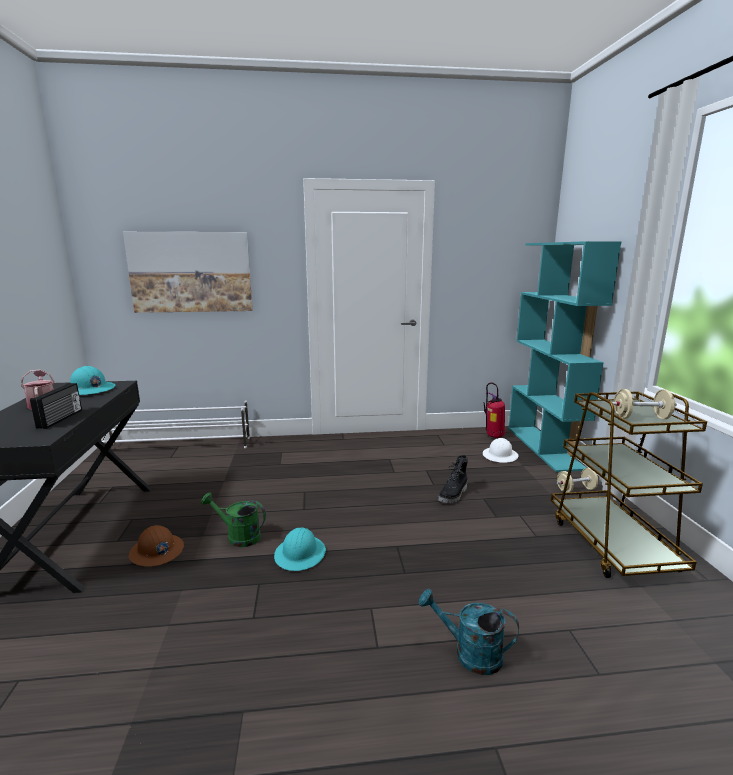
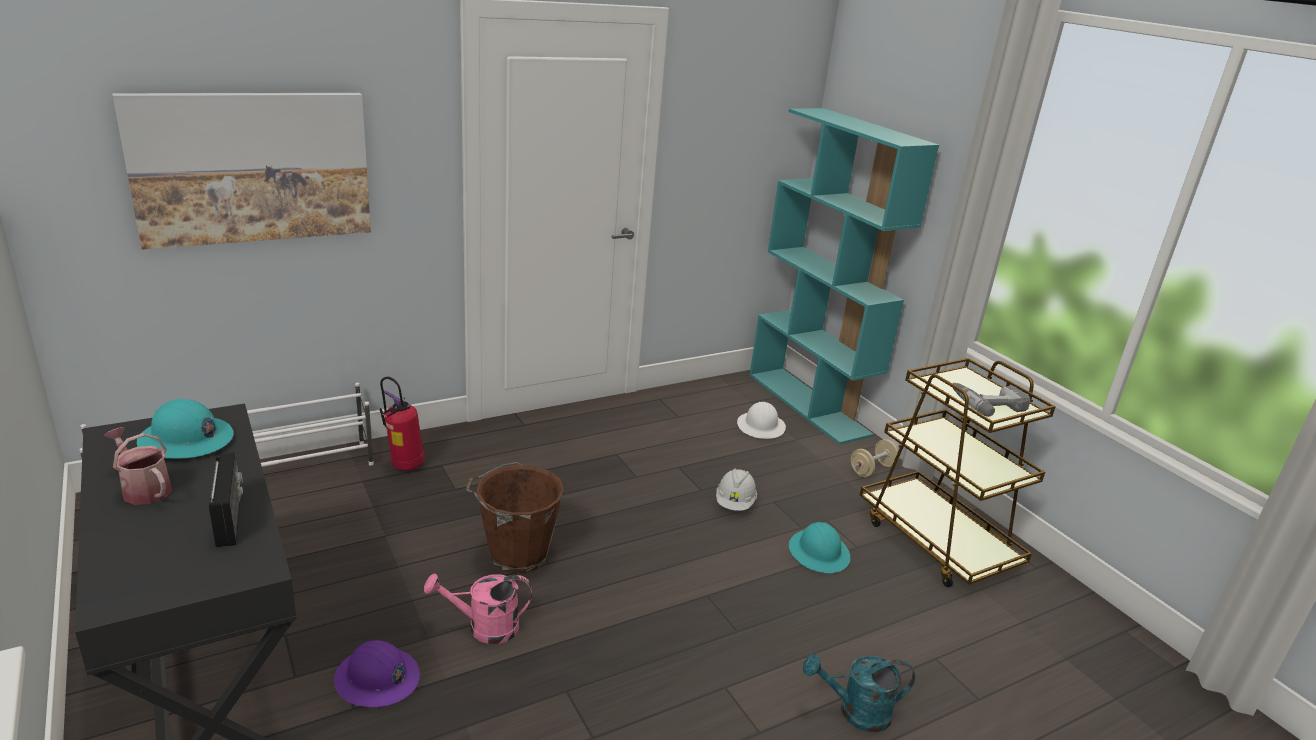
camera: 25 degrees left, 10 degrees up
(156, 551) = (377, 679): brown hard hat -> purple hard hat
(238, 536) = (484, 628): green watering can -> pink watering can
(288, 501) = (516, 554): none -> brown bucket
(300, 554) = (591, 635): turquoise hard hat -> turquoise hard hat (819, 553)
(453, 495) = (735, 503): black boot -> white hard hat
(493, 436) = (736, 392): fire extinguisher -> fire extinguisher (404, 466)
(641, 418) = (987, 403): beige dumbbell -> power drill

